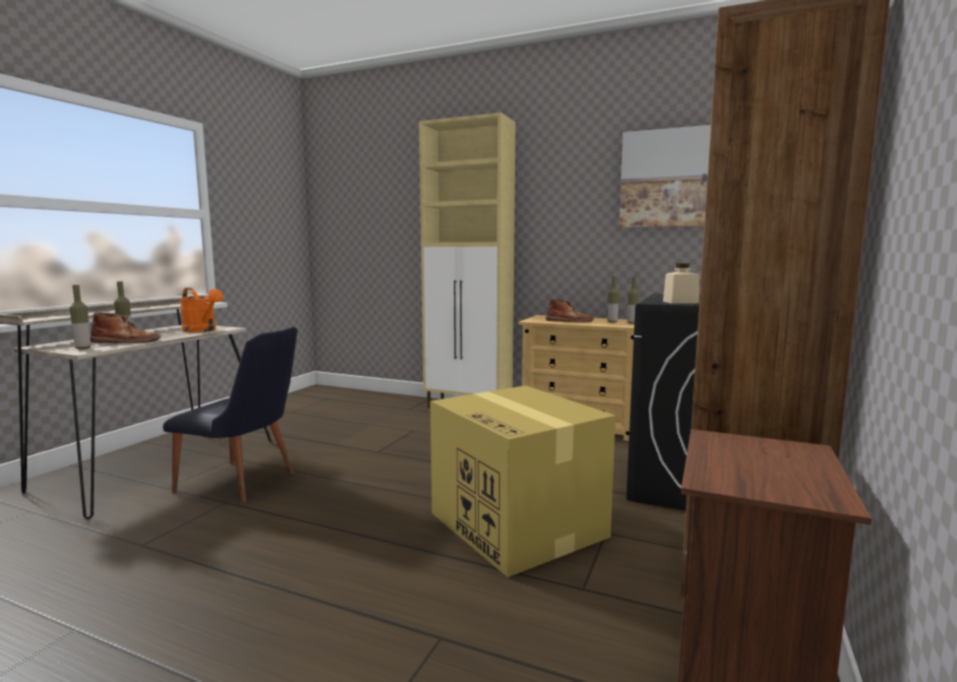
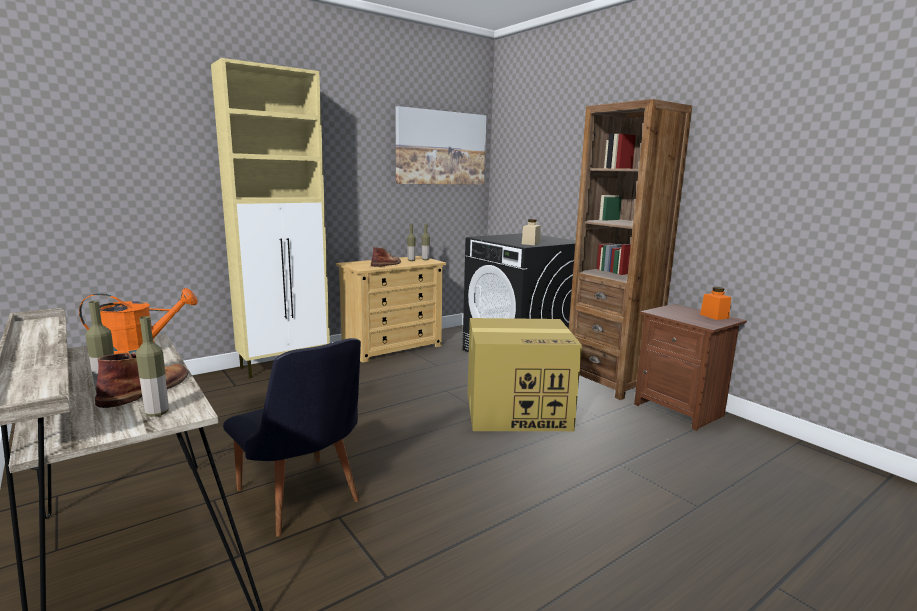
camera: 60 degrees left, 5 degrees up
(244, 483) = (302, 501): black chair -> black chair turned 90 degrees clockwise
(809, 482) = (714, 316): none -> orange jar

